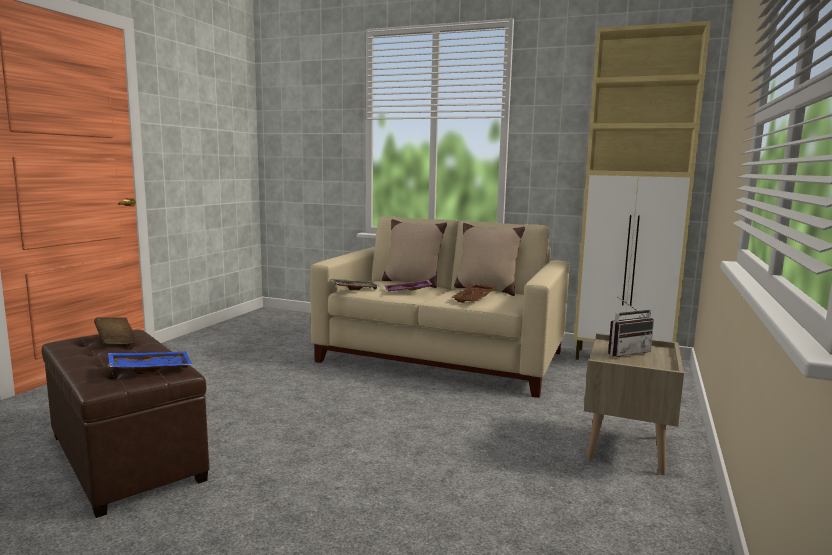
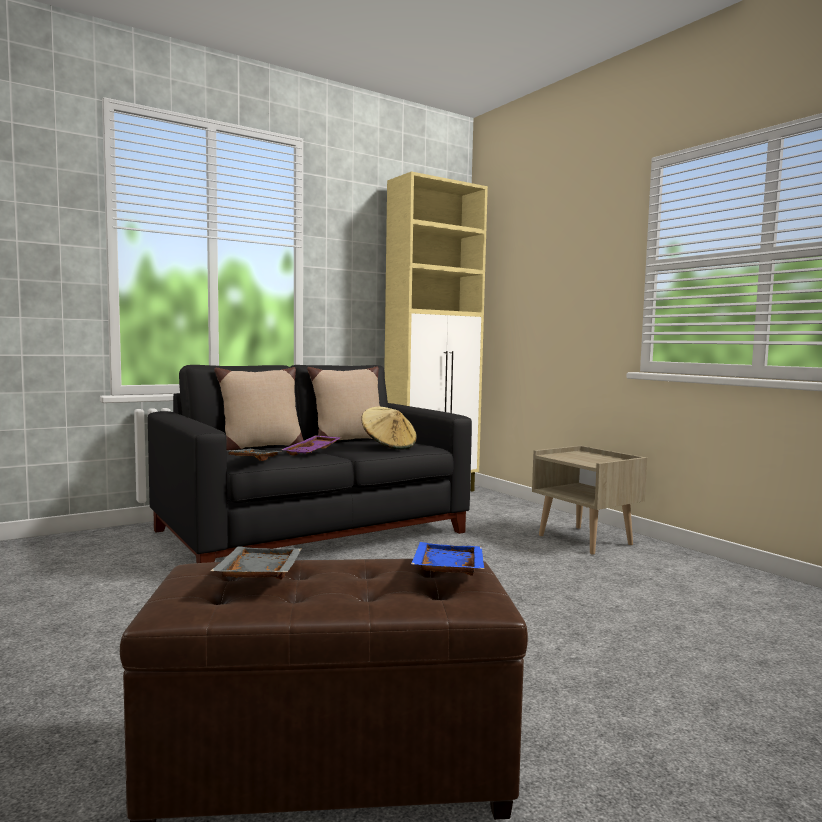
camera: 55 degrees left, 5 degrees down
(115, 341) = (257, 576): brown book -> grey tray
(442, 357) = (312, 532): beige sofa -> black sofa
(475, 299) = (388, 446): brown tray -> beige hat
(625, 352) = (578, 457): radio -> none

